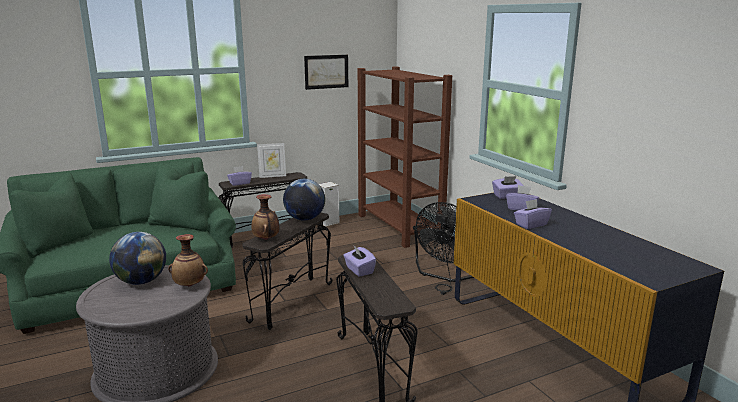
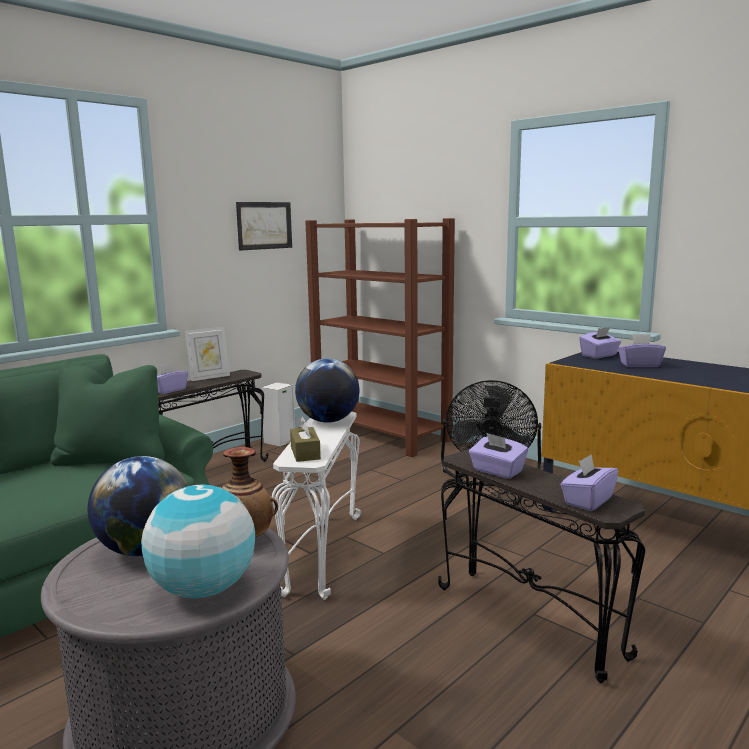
camera: 20 degrees left, 5 degrees down
(147, 307) = (204, 589): none -> globe
(266, 239) = (305, 453): vase -> brown tissue box
(292, 302) = (324, 553): black side table -> white side table
(531, 224) = (682, 378): purple tissue box -> purple tissue box (587, 501)

